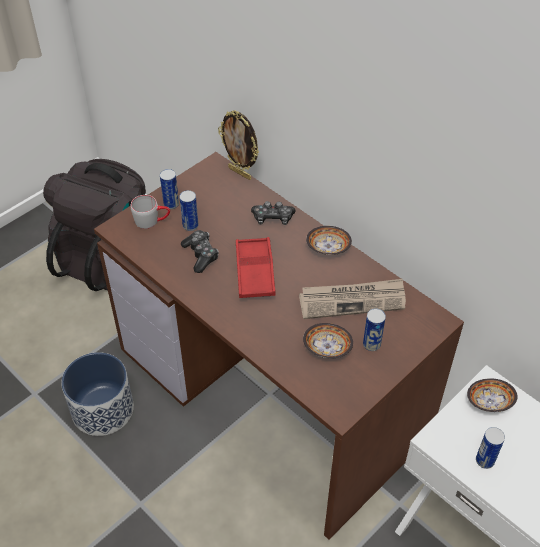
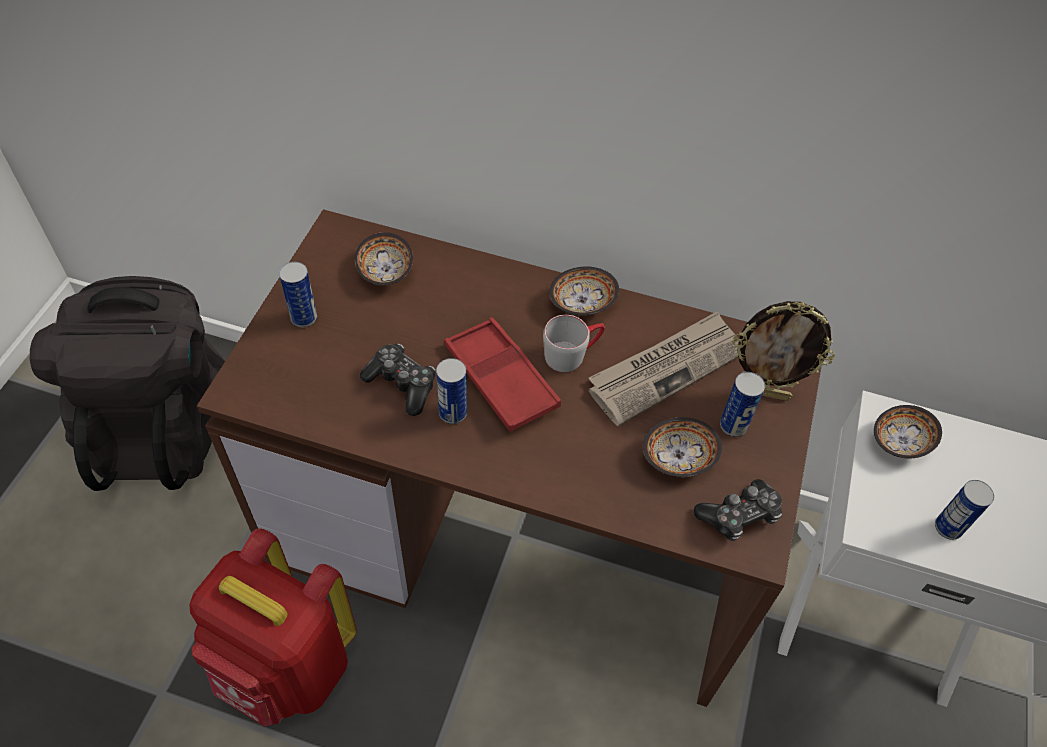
camera: 30 degrees left, 5 degrees up
(103, 410) = (287, 668): planter -> red backpack
(152, 220) = (289, 356): grey mug -> grey mug (572, 353)
(190, 226) = (356, 342): can -> can (453, 413)
(228, 194) = (385, 271): none -> bowl
(240, 173) = (382, 231): picture frame -> picture frame (763, 393)
(273, 218) = (475, 285): game controller -> game controller (739, 516)

